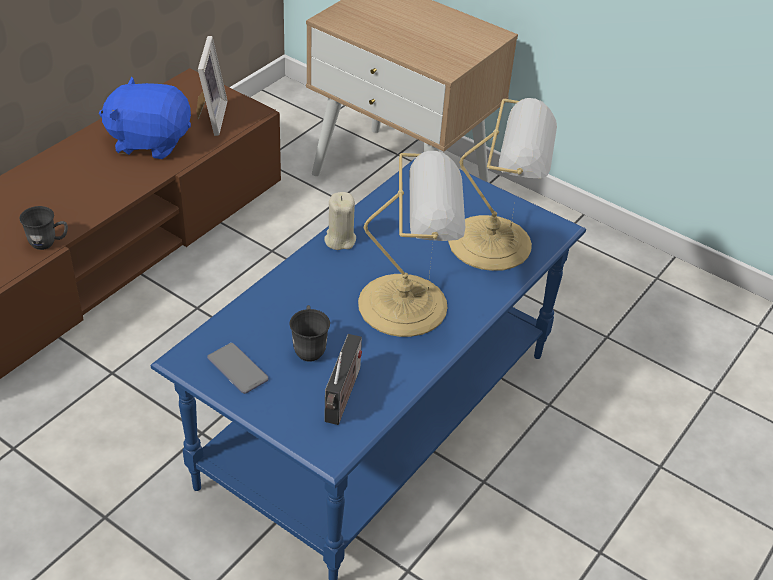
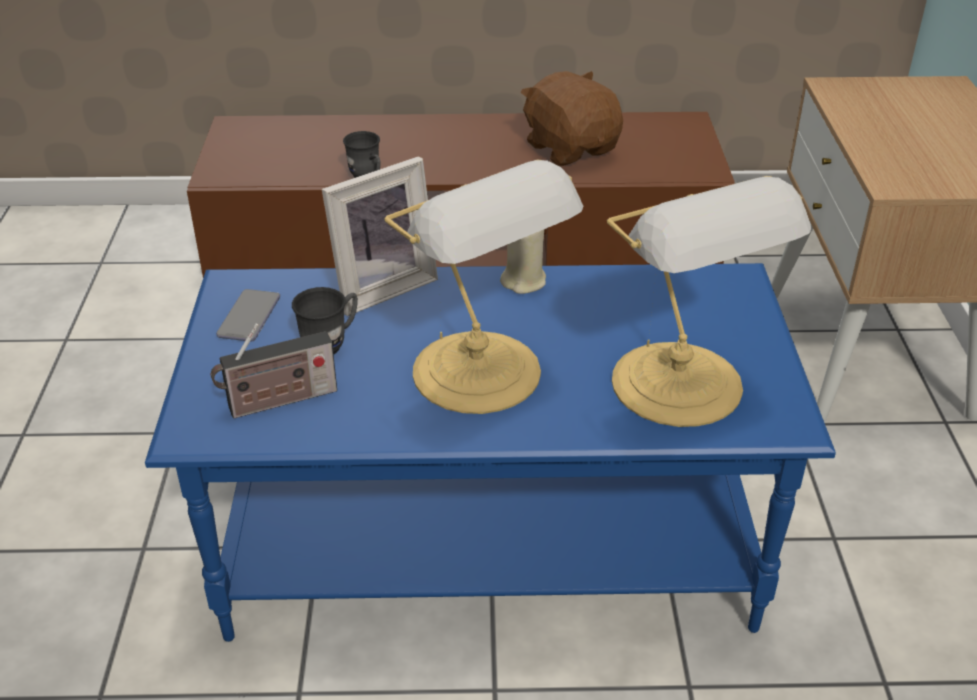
camera: 55 degrees right, 5 degrees down
(150, 141) = (571, 148): blue plush toy -> brown plush toy
(209, 117) = (656, 156): picture frame -> picture frame (381, 287)

